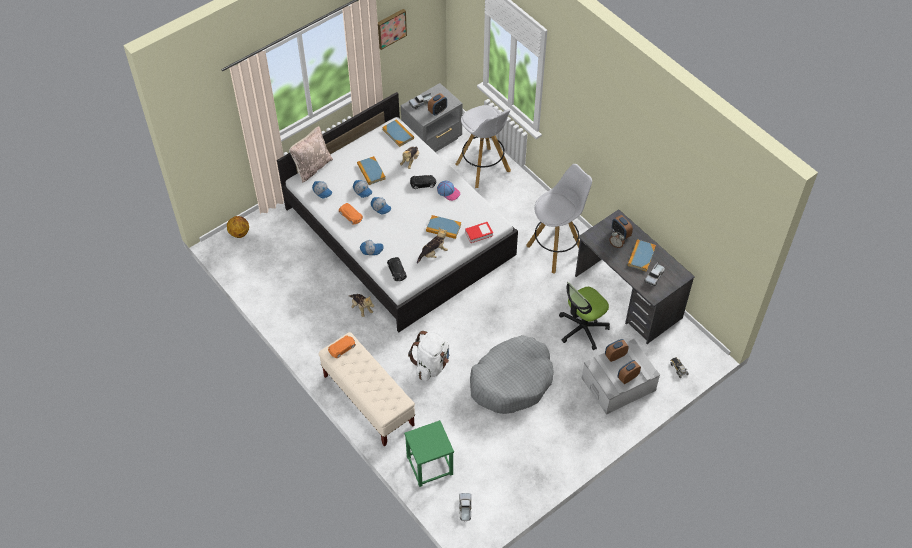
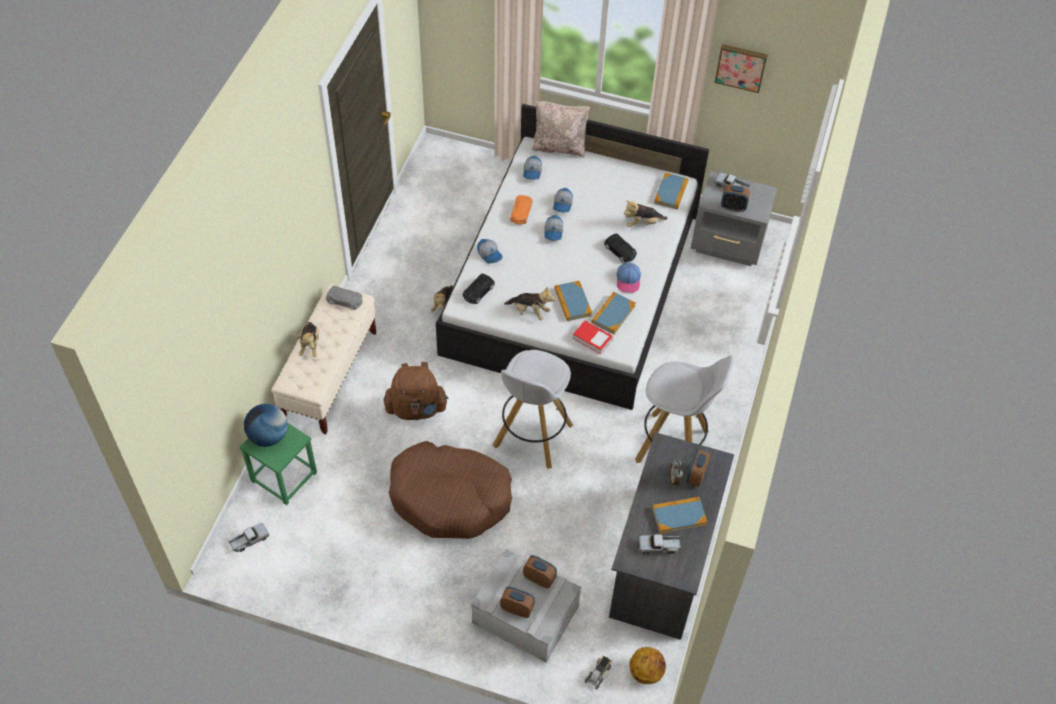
camera: 55 degrees right, 0 degrees up
(239, 233) = (459, 154): basketball -> basketball (646, 672)
(342, 348) = (345, 300): orange toy car -> grey toy car
(363, 385) = (310, 345): none -> plush toy
(371, 171) = (596, 197): book -> book (613, 314)
(421, 443) = (268, 436): none -> globe
(431, 365) = (416, 408): white backpack -> brown backpack
(483, 168) = (730, 313): white stool -> white stool (532, 437)
(511, 381) = (450, 497): grey dog bed -> brown dog bed
(582, 328) = (578, 533): office chair -> none

